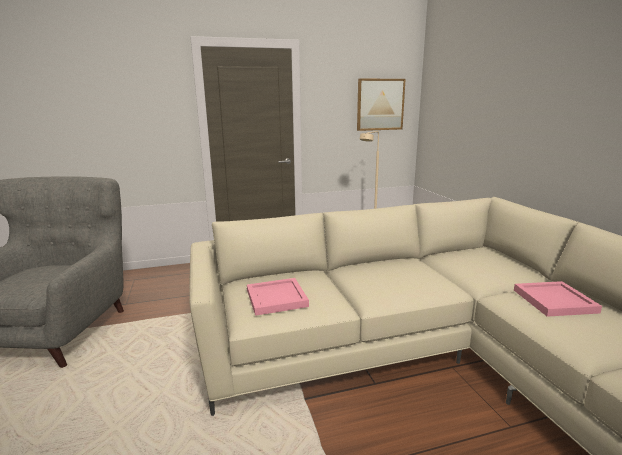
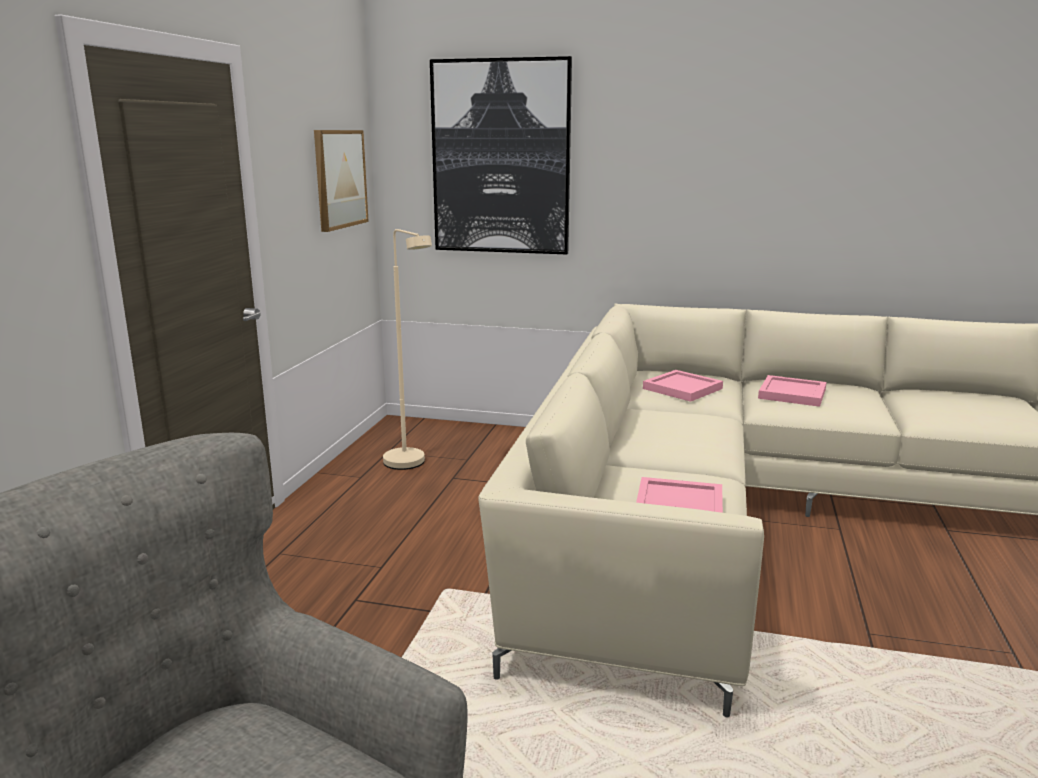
camera: 60 degrees left, 0 degrees up
(467, 92) = (501, 158): none -> picture
(481, 264) = (683, 388): none -> pink tray

